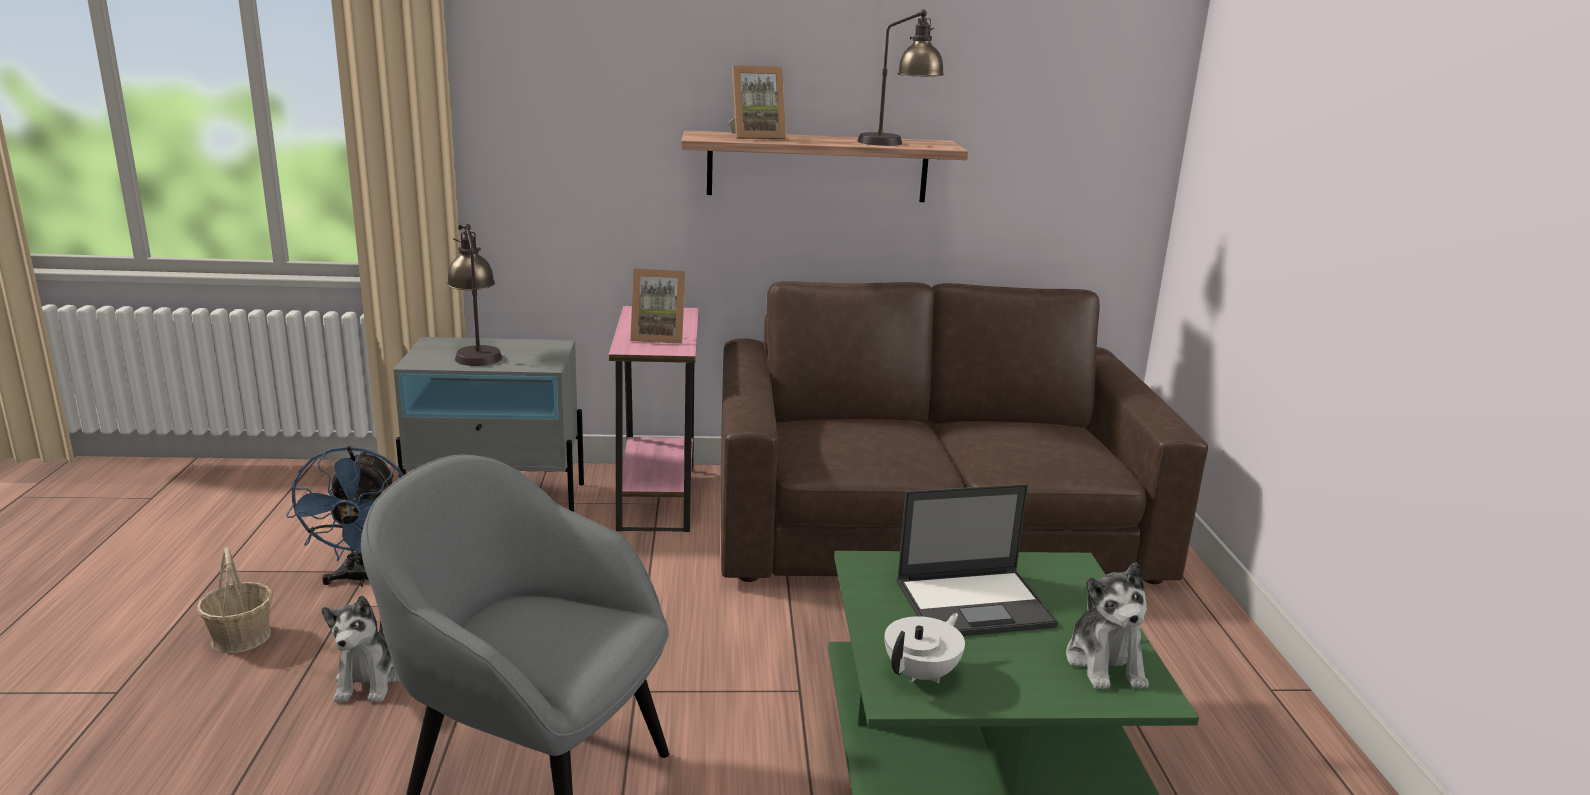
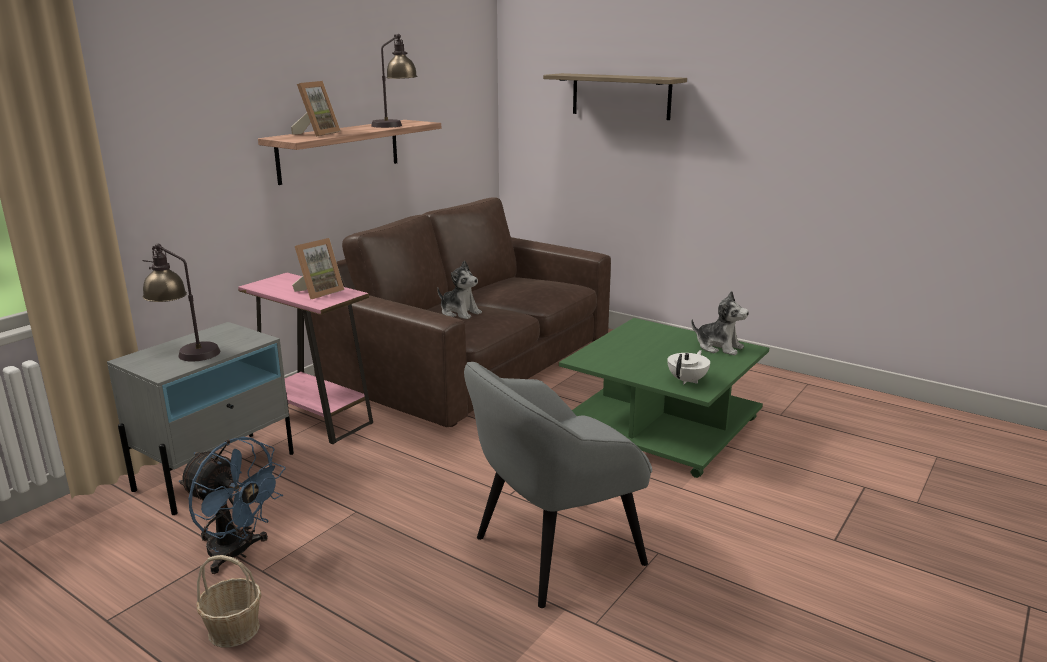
camera: 50 degrees left, 0 degrees up
(370, 680) = (374, 583): plush toy -> plush toy (459, 313)
(922, 673) = (687, 380): white teapot -> white teapot turned 45 degrees clockwise
(976, 603) = (646, 351): laptop -> none
(1309, 154) = (621, 96): none -> shelf

